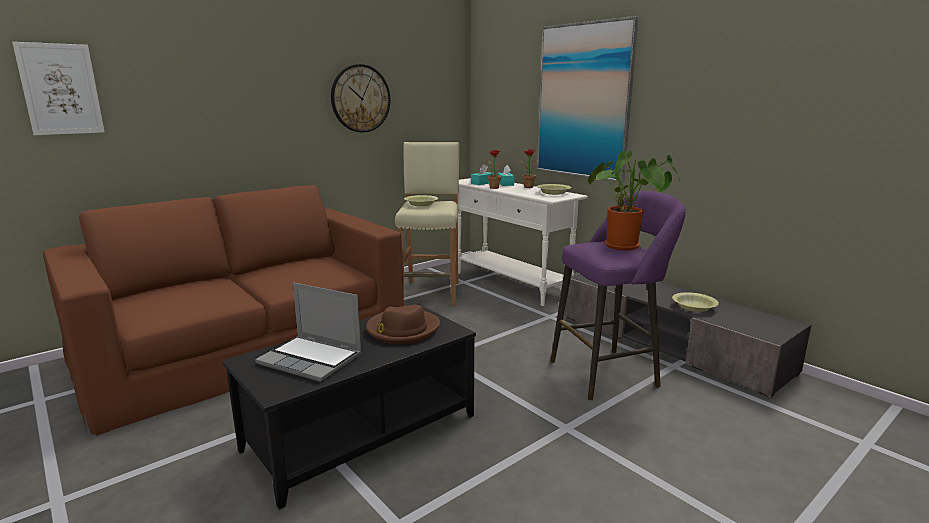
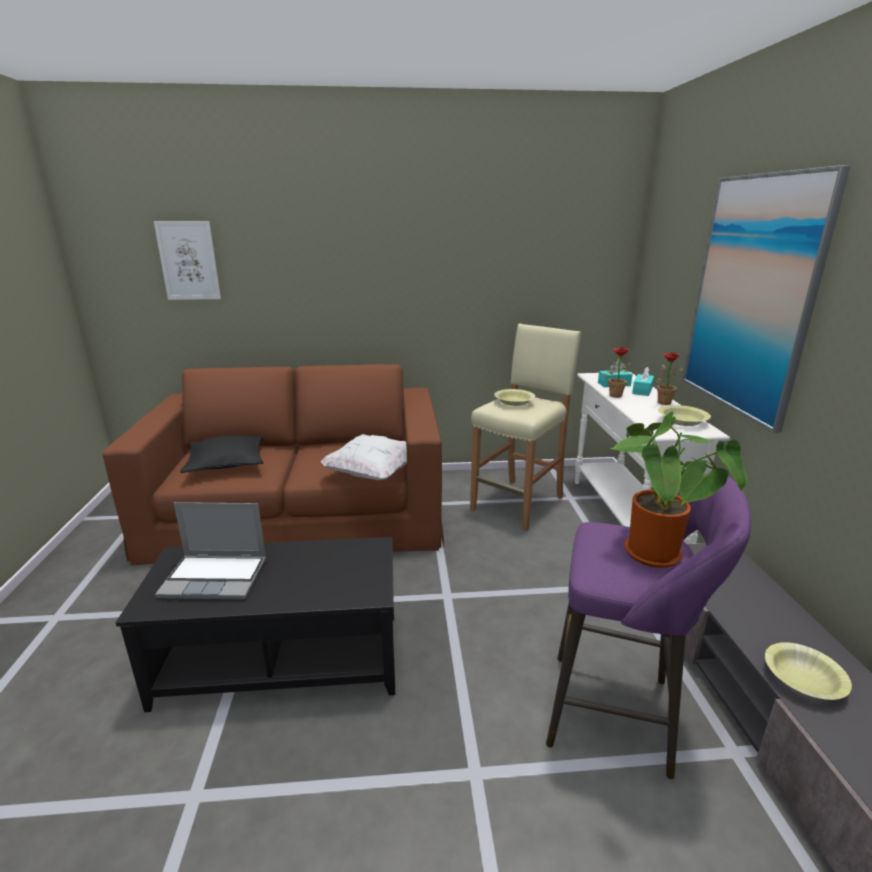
camera: 35 degrees right, 5 degrees up
(181, 298) = (226, 463): none -> black pillow
(312, 359) = (216, 577): laptop -> laptop turned 60 degrees counterclockwise
(341, 276) = (373, 473): none -> white pillow
(360, 98) = (479, 269): wall clock -> none
(402, 329) = (332, 570): brown hat -> none

